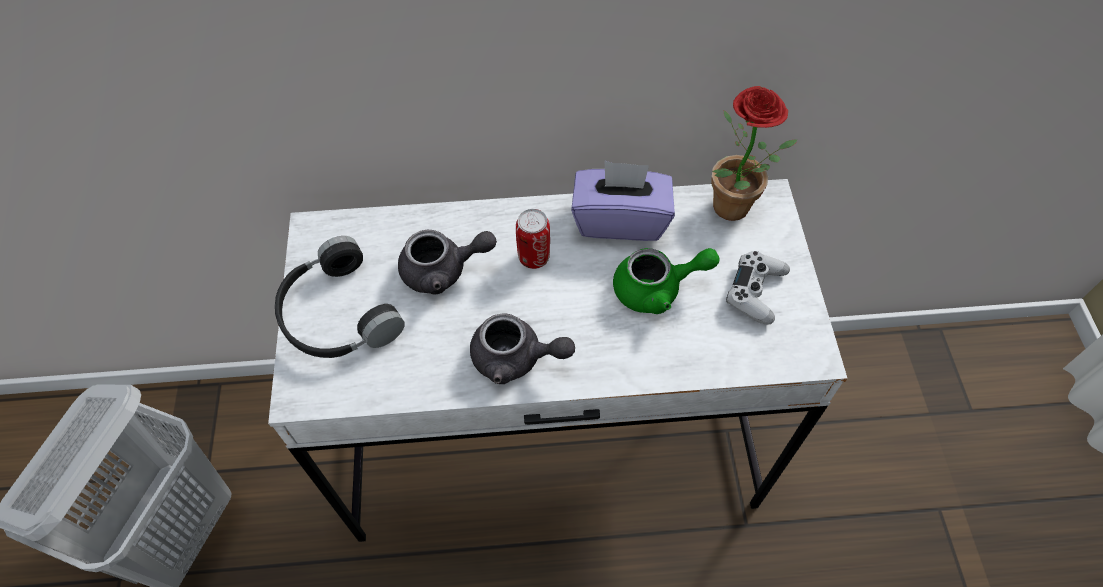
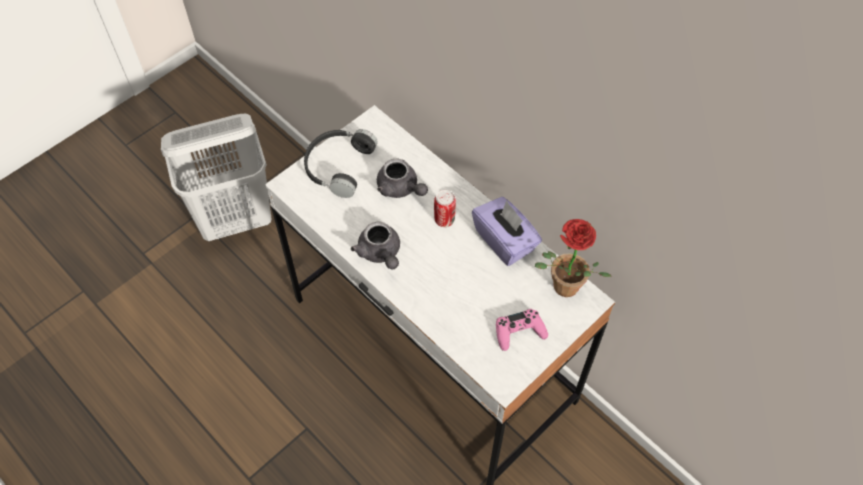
camera: 50 degrees right, 0 degrees up
(657, 289) = (477, 286): green teapot -> none
(755, 291) = (519, 332): white game controller -> pink game controller

